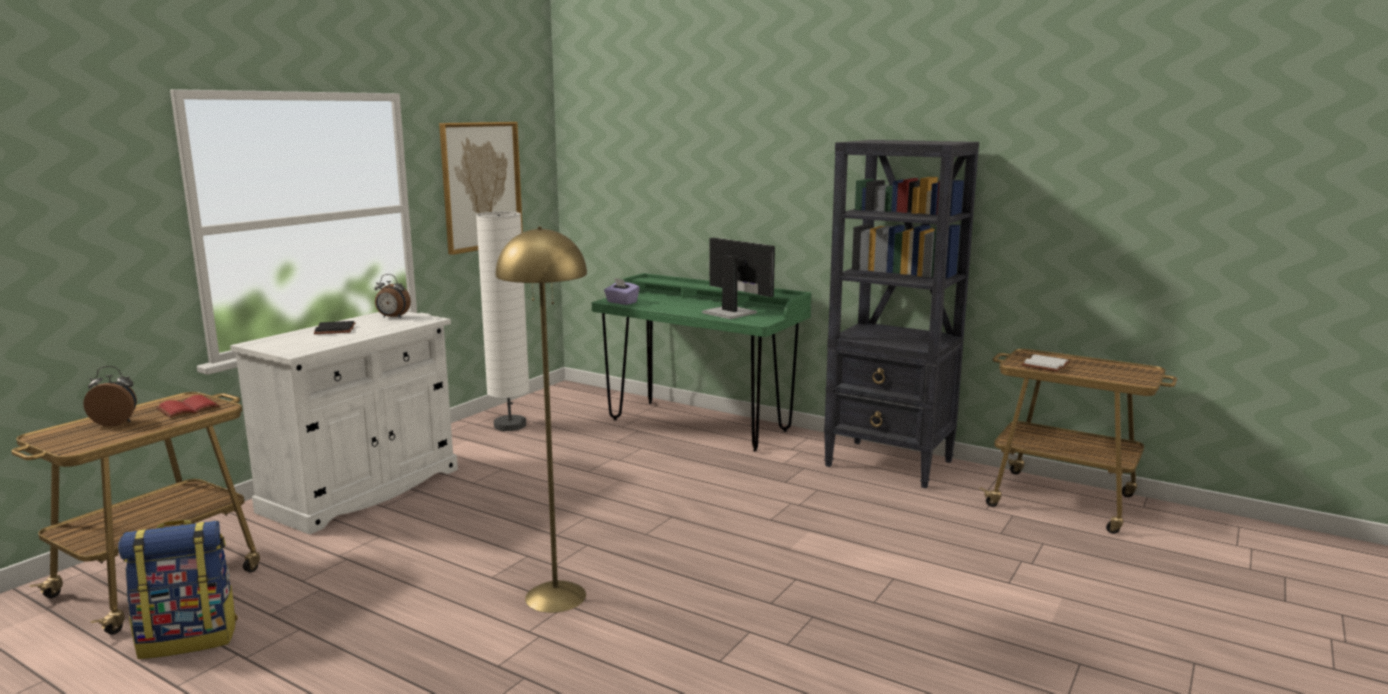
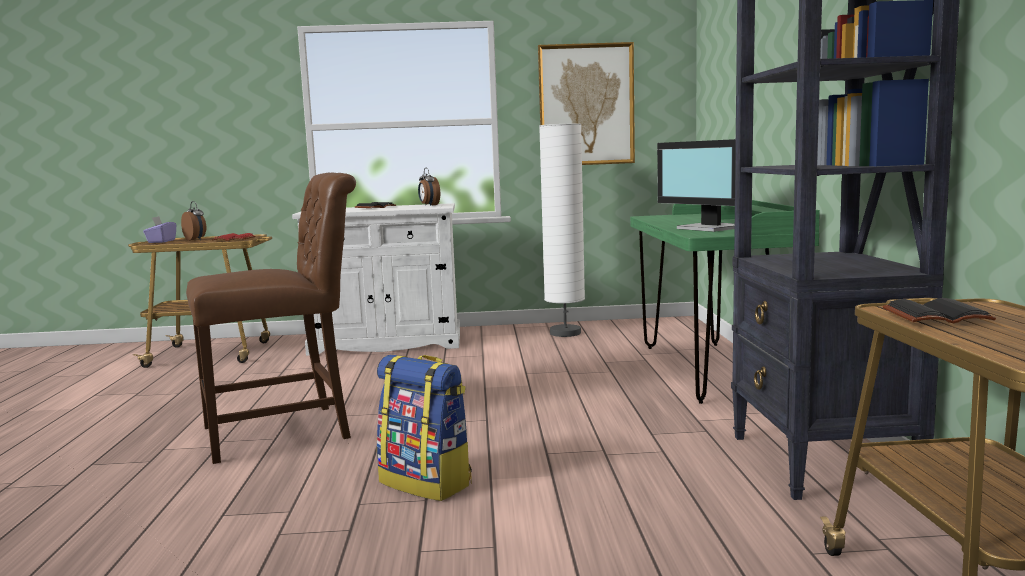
camera: 55 degrees right, 5 degrees down
(189, 638) = (149, 379): backpack -> backpack (427, 483)
(556, 596) = (286, 431): yellow floor lamp -> brown chair
(621, 302) = (652, 217): purple tissue box -> purple tissue box (161, 241)
(730, 312) = (709, 228): monitor -> monitor turned 135 degrees clockwise
(1044, 365) = (936, 315): white book -> black book

